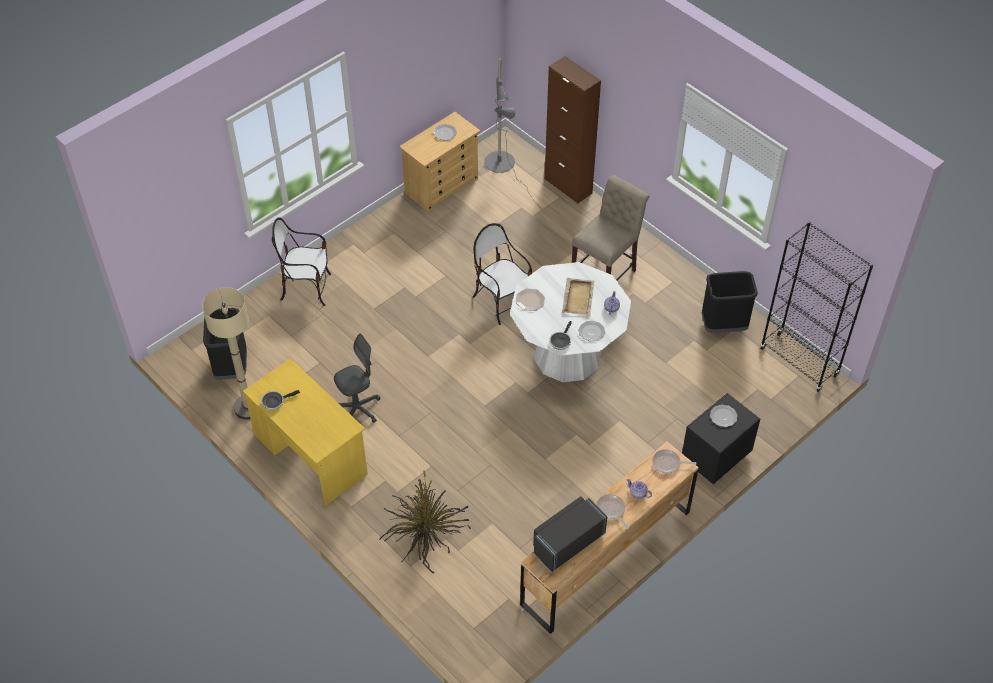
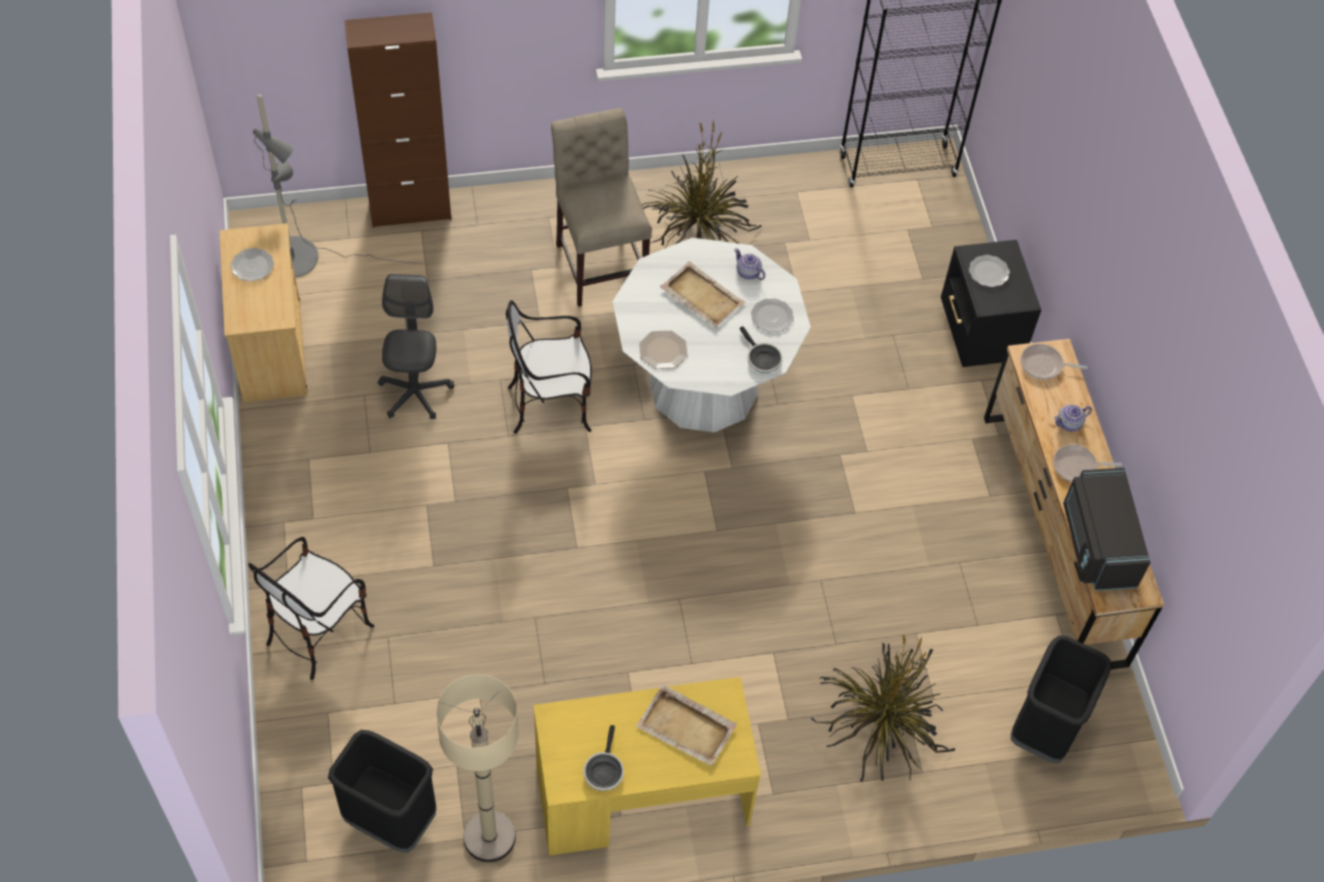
camera: 60 degrees left, 5 degrees up
(321, 421) = (687, 727): none -> beige tray
(358, 409) = (605, 688): grey office chair -> grey office chair (415, 393)
(664, 300) = (696, 231): none -> potted plant
(668, 463) = (1044, 365): frying pan -> frying pan turned 60 degrees clockwise
(723, 326) = (786, 200): black trash can -> black trash can (1044, 730)

